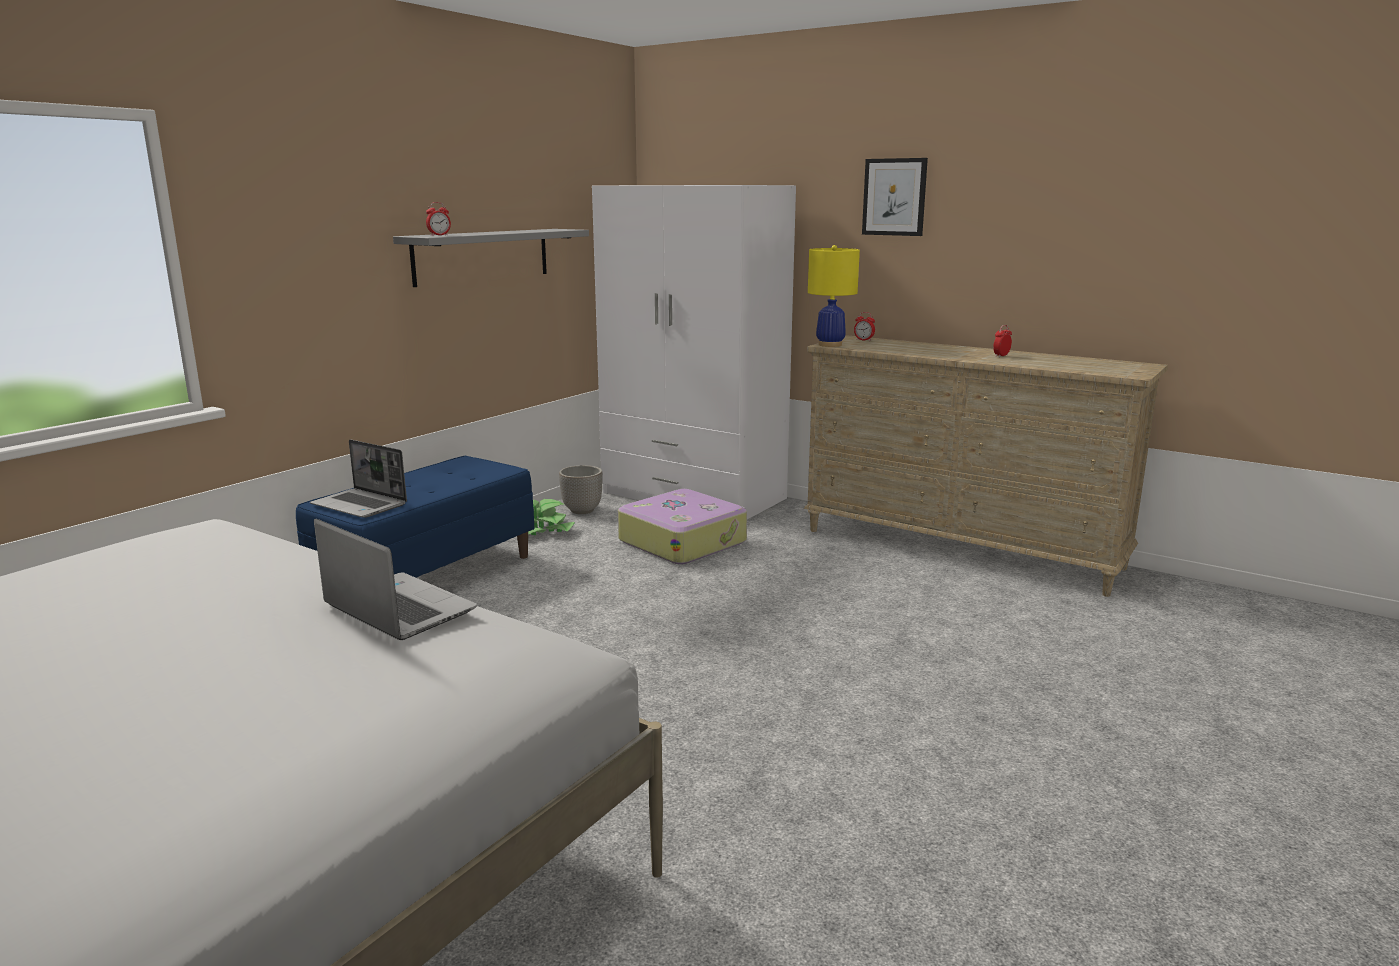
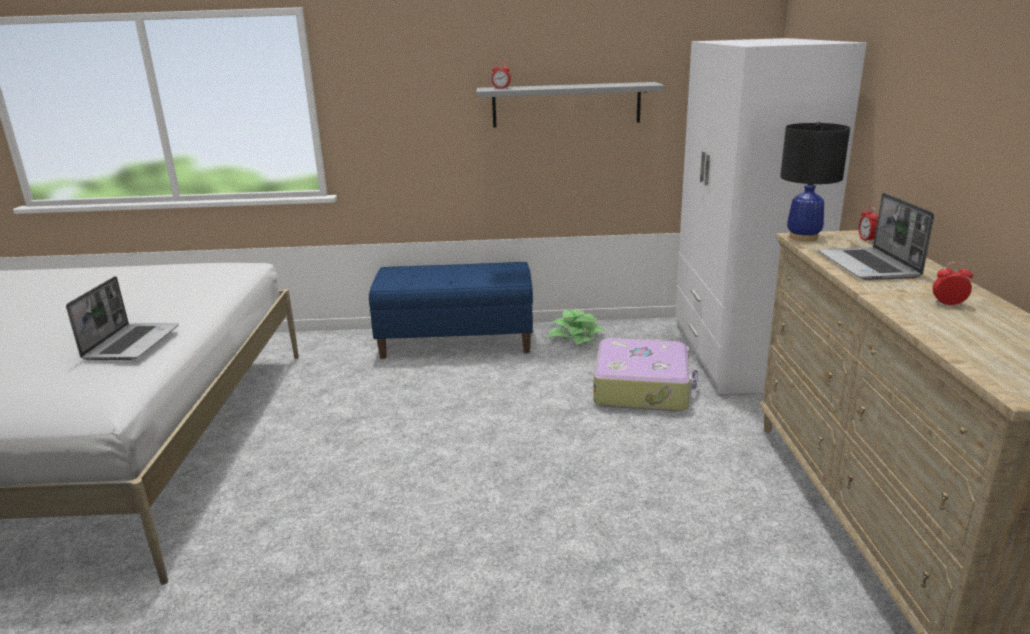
camera: 55 degrees right, 5 degrees up
(361, 505) = (398, 278): laptop -> laptop (869, 266)
(582, 510) = (632, 333): planter -> none
(830, 345) = (803, 237): yellow table lamp -> black table lamp
(894, 197) = (940, 62): picture -> none

